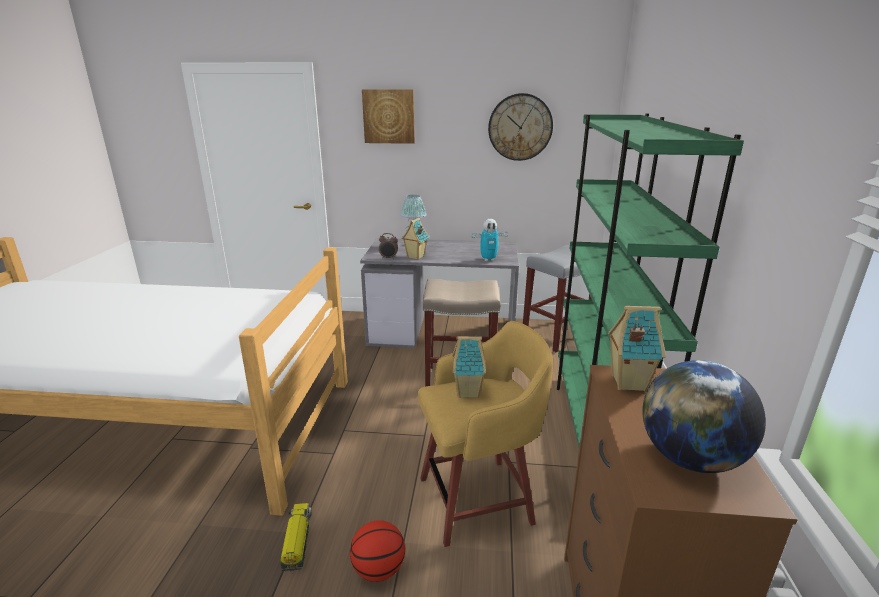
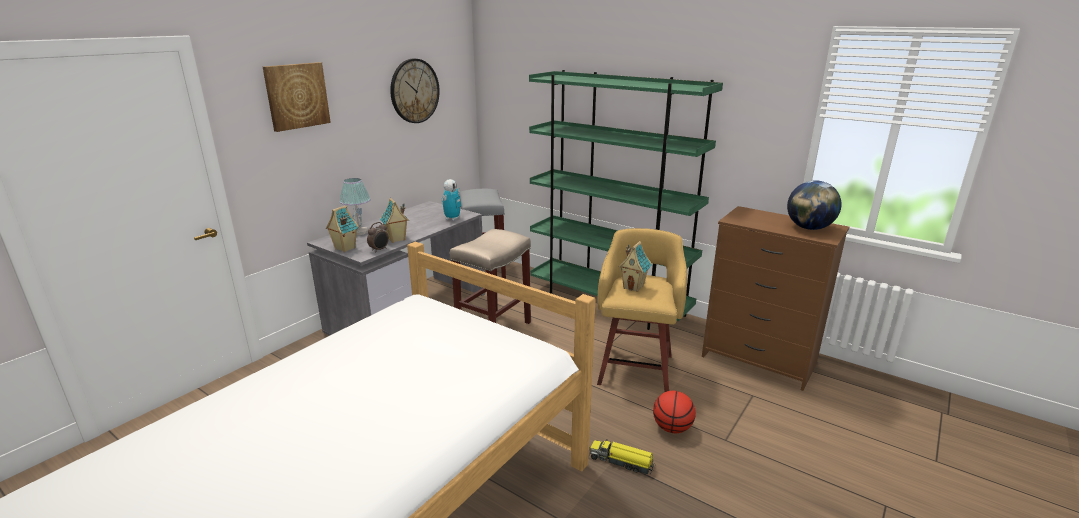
camera: 60 degrees left, 0 degrees up
(627, 382) = (742, 219): toy house -> toy house (344, 248)

